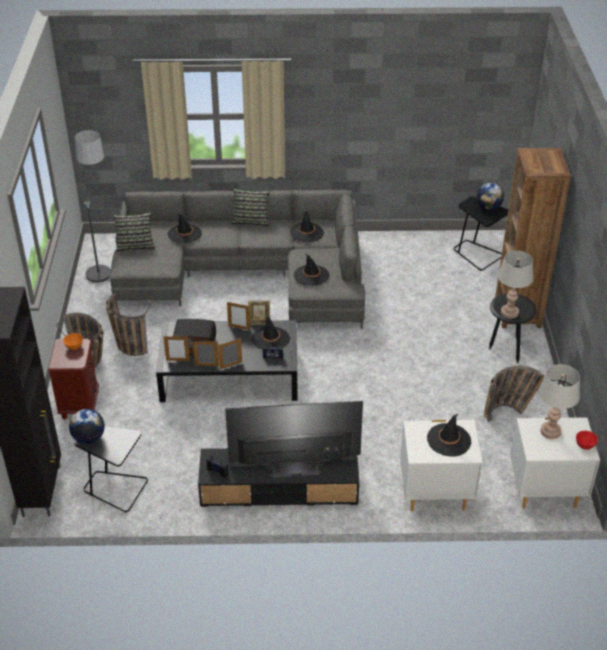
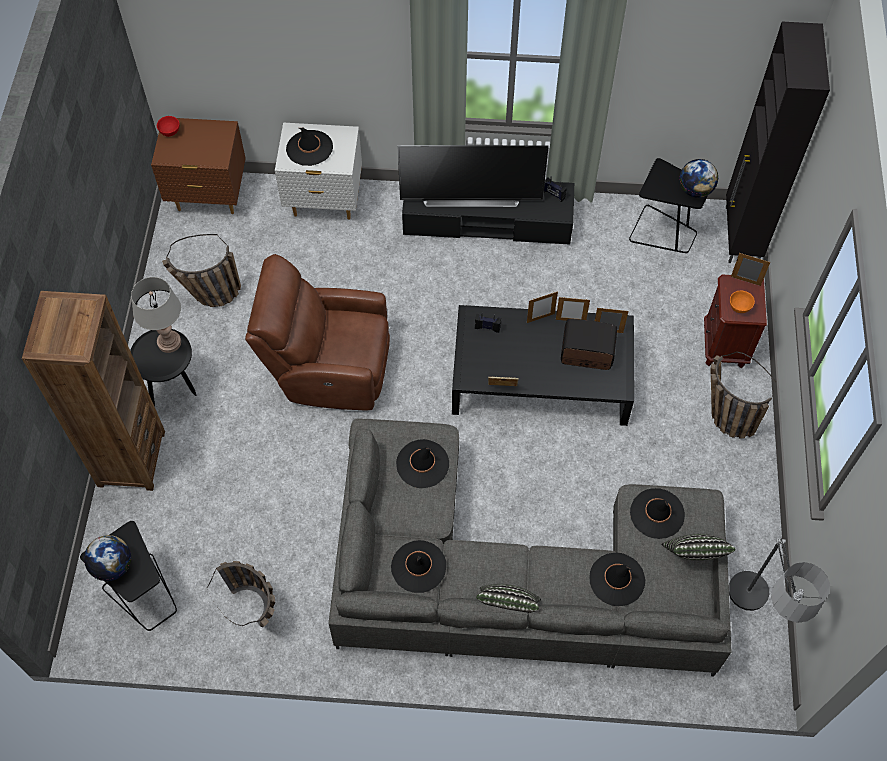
camera: 175 degrees left, 20 degrees up
(127, 344) = (680, 441): basket -> basket (259, 611)
(239, 327) = (529, 381): picture frame -> picture frame (745, 281)
(270, 339) = (488, 358): black hat -> black hat (657, 514)
(395, 371) = (328, 367): none -> brown armchair
(545, 492) = (209, 196): white nightstand -> brown nightstand
(550, 431) = (198, 150): grey table lamp -> none

